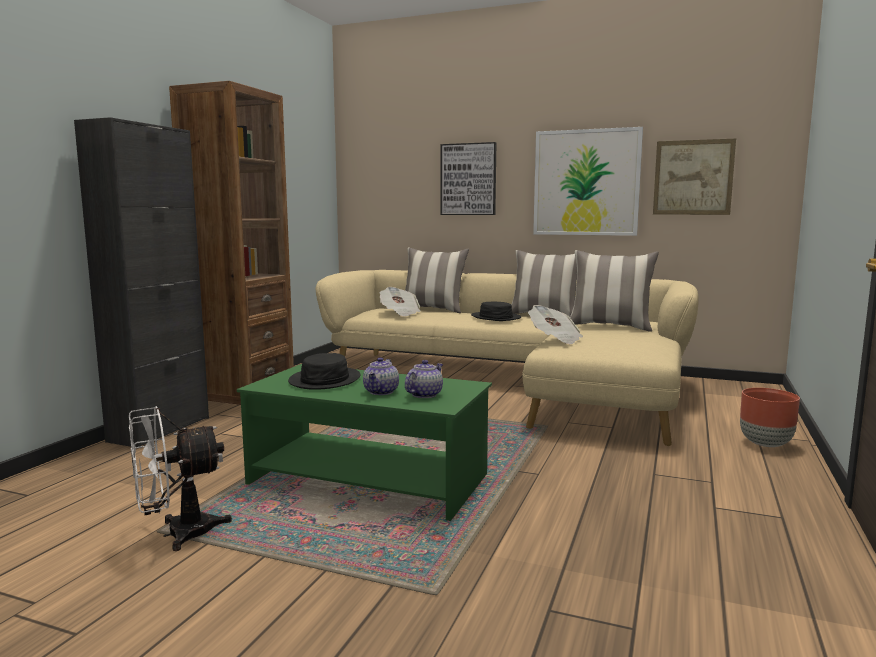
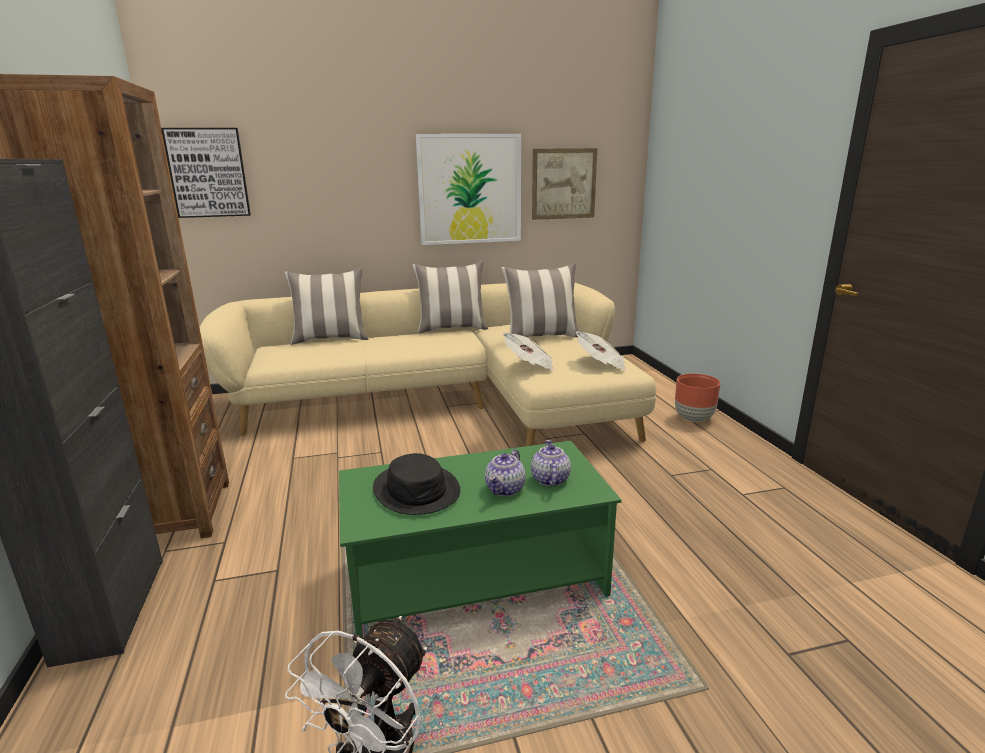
camera: 35 degrees left, 10 degrees up
(381, 392) = (505, 489): teapot -> teapot turned 45 degrees clockwise
(400, 313) = (308, 353): newspaper -> newspaper (601, 364)
(468, 179) = (341, 186): picture -> picture (208, 173)
(495, 317) = (418, 341): black hat -> none

